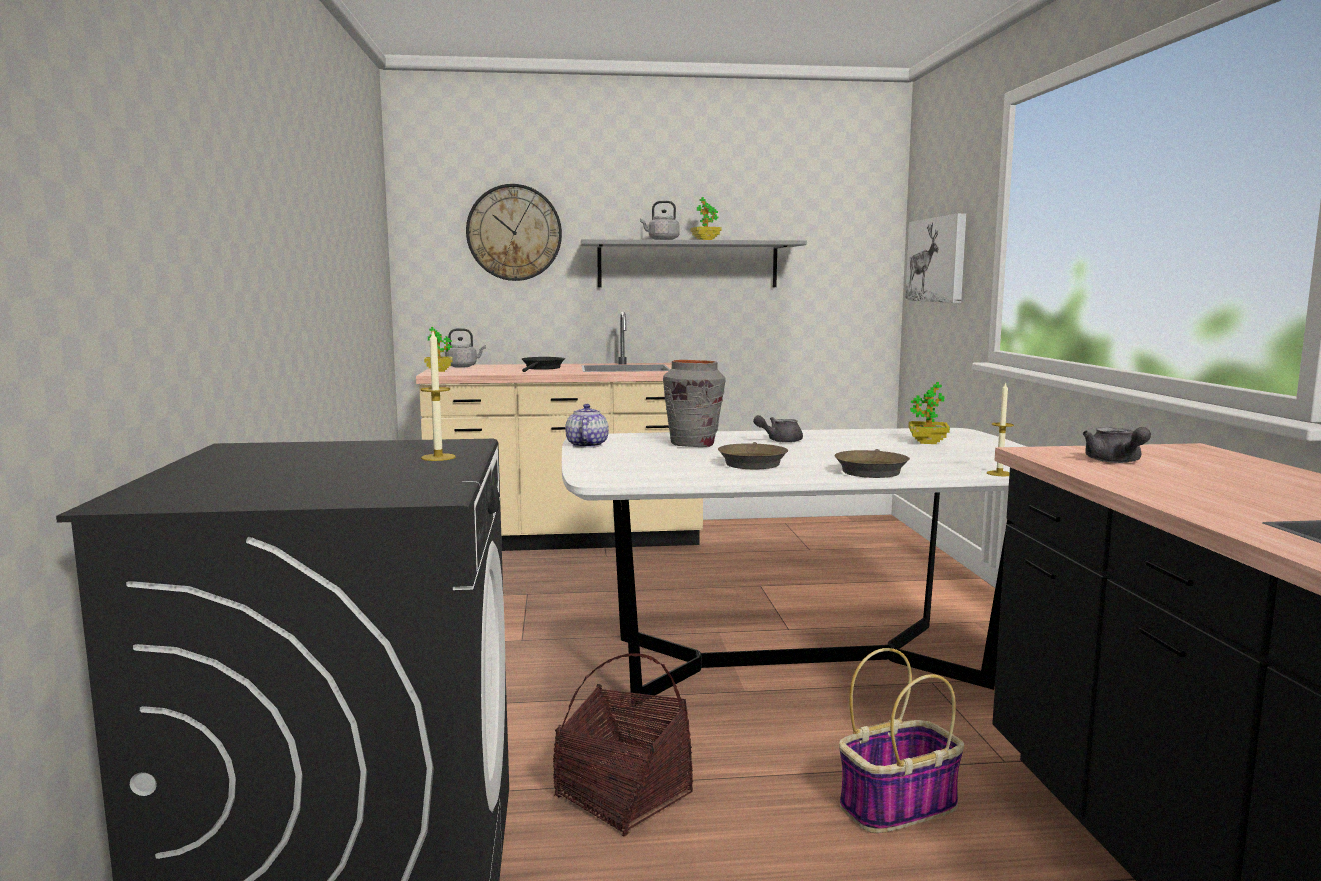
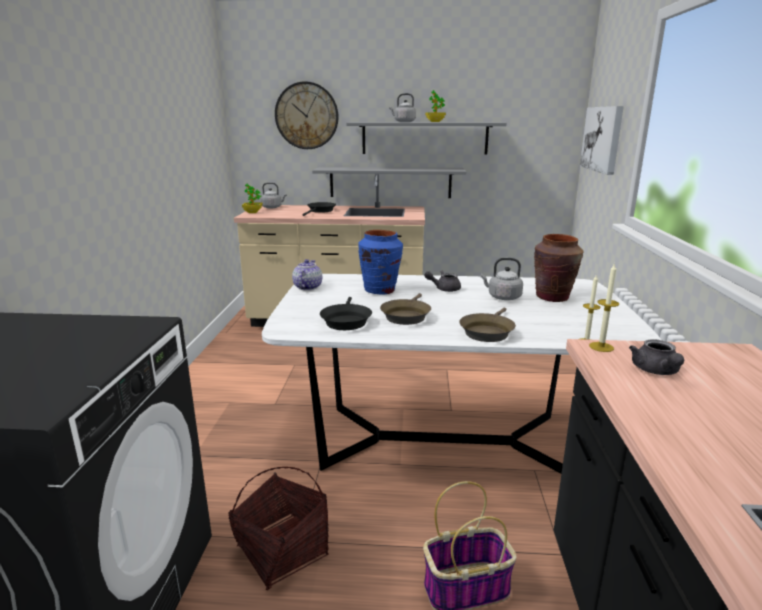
camera: 10 degrees right, 10 degrees up
(438, 457) = (109, 345): candle -> candle (601, 347)
(639, 328) = (390, 182): none -> grey shelf
(674, 469) = (346, 321): none -> black frying pan
(693, 444) = (380, 290): grey vase -> blue vase
(863, 444) = (502, 297): none -> grey kettle
(927, 442) = (552, 297): potted plant -> brown vase

